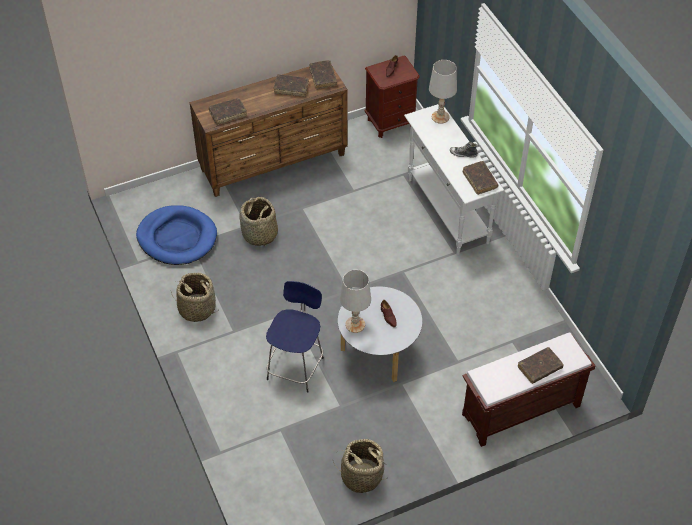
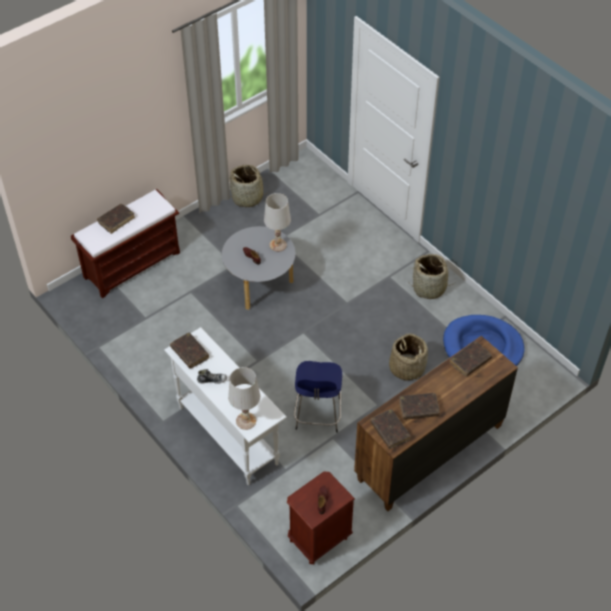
camera: 165 degrees right, 0 degrees up
(296, 366) = (325, 260): blue stool -> blue stool (317, 415)

